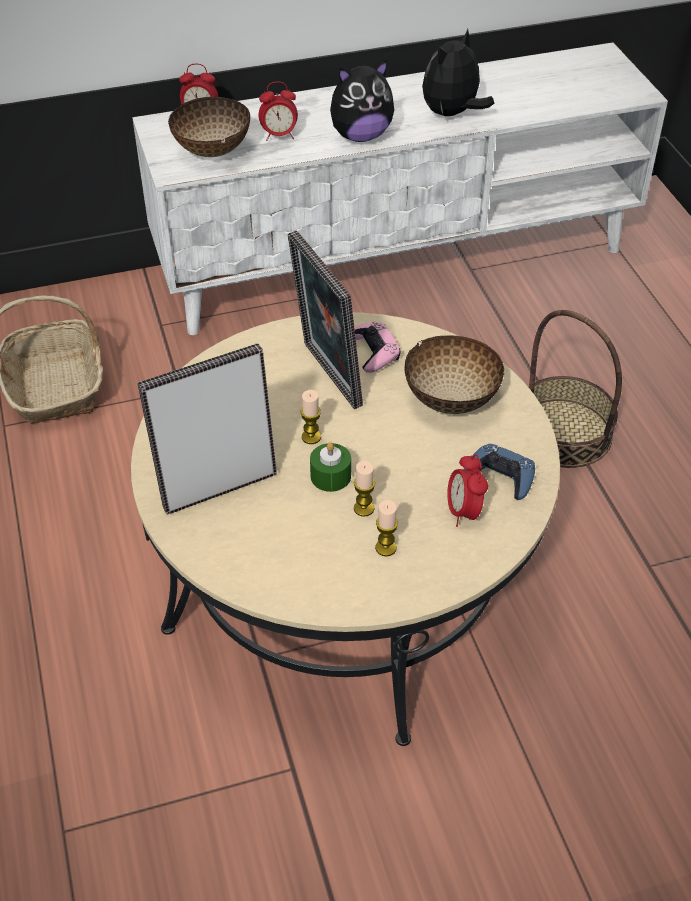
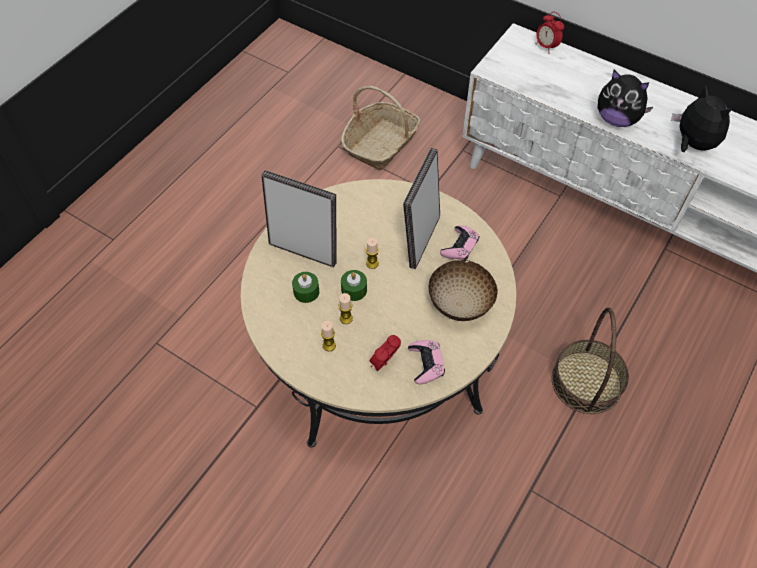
camera: 50 degrees right, 10 degrees up
(211, 150) = (525, 71): bowl -> none
(279, 136) = (572, 87): alarm clock -> none
(283, 522) = (306, 291): none -> green candle
(452, 114) = (692, 144): plush toy -> plush toy turned 60 degrees clockwise
(500, 476) = (426, 364): blue game controller -> pink game controller

